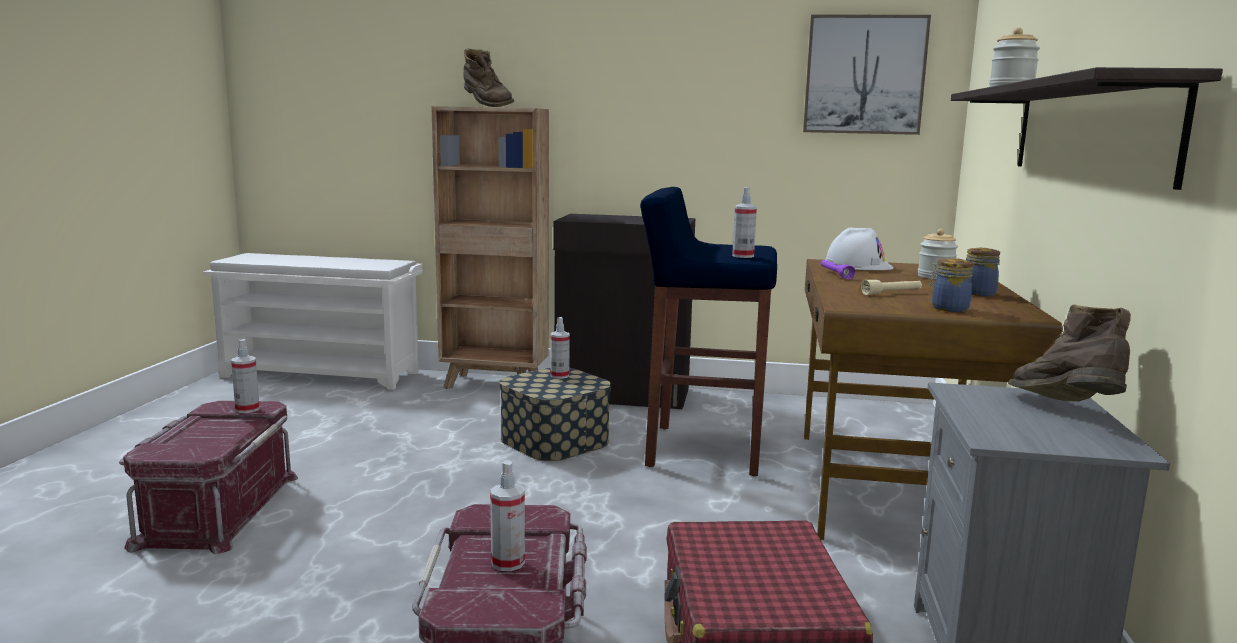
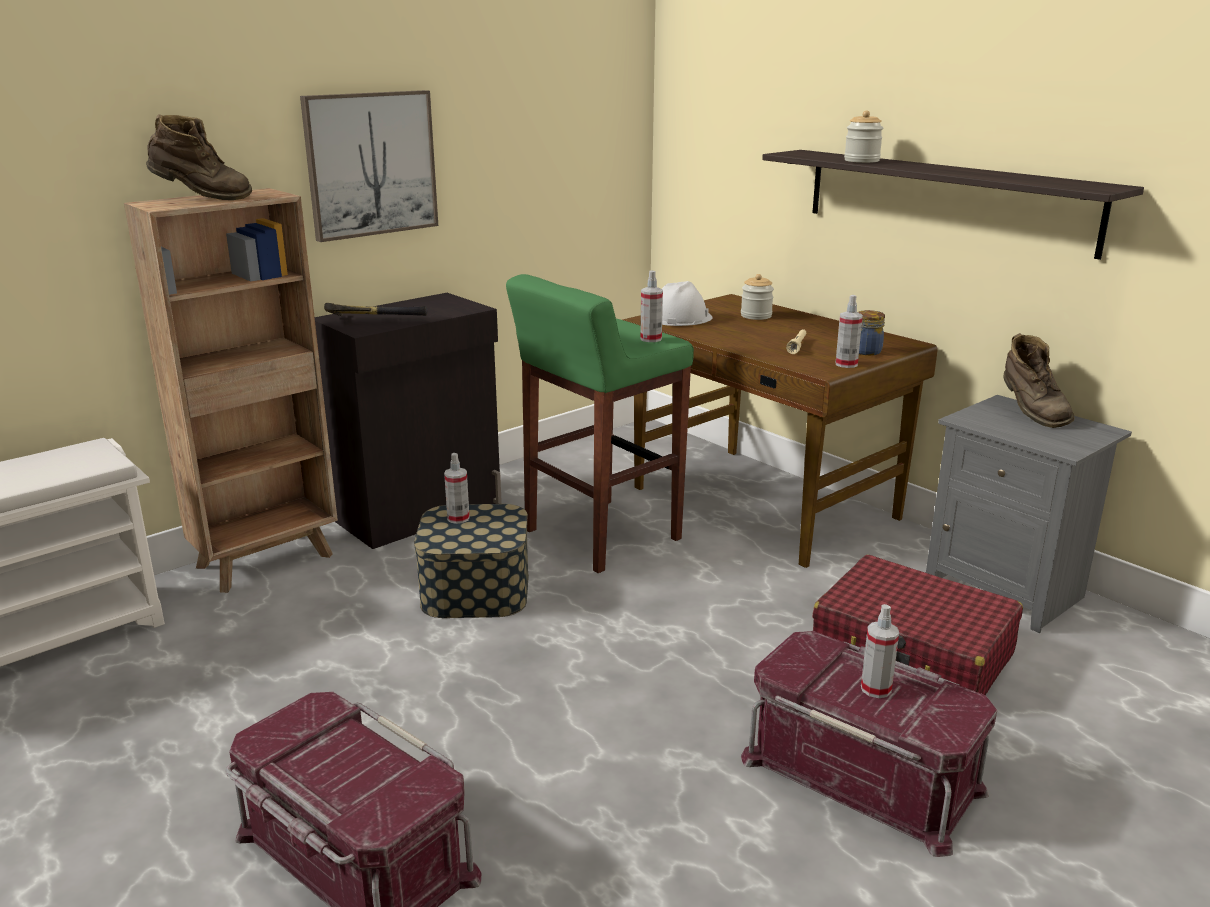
camera: 50 degrees left, 10 degrees up
(247, 409) = (312, 720): spray bottle -> spray bottle (846, 364)
(598, 218) = (375, 319): none -> hammer
(702, 450) = (600, 536): blue stool -> green stool
(835, 274) = (704, 335): purple flashlight -> none
(864, 75) = (579, 113): picture -> picture (371, 164)
(978, 293) = (827, 328): jar -> none
(1065, 411) = (1030, 414): brown boot -> brown boot turned 135 degrees counterclockwise

